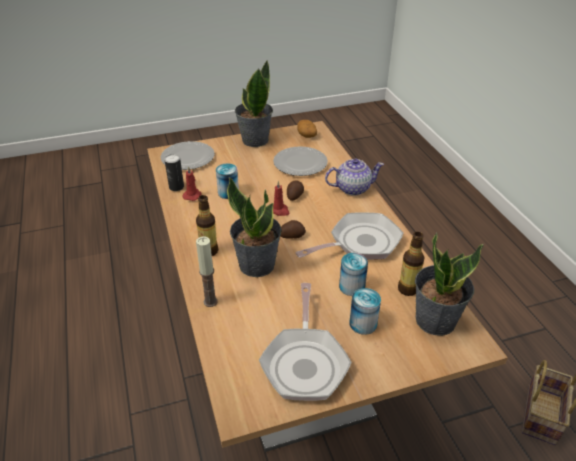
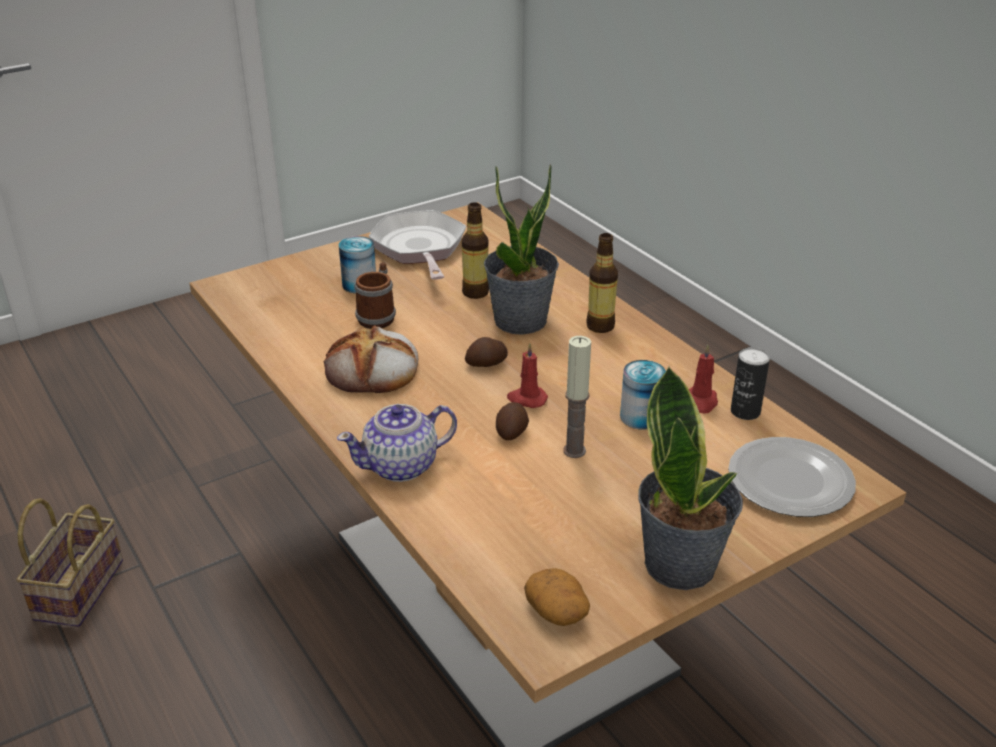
camera: 165 degrees right, 5 degrees down
(210, 301) = (555, 278): candle -> candle (574, 451)
(299, 163) = (535, 510): plate -> none
(352, 286) = (378, 316): can -> mug
(360, 243) = (373, 370): frying pan -> bread
(407, 289) = (300, 324): bottle -> bottle (475, 292)
(435, 319) = (268, 300): potted plant -> none

